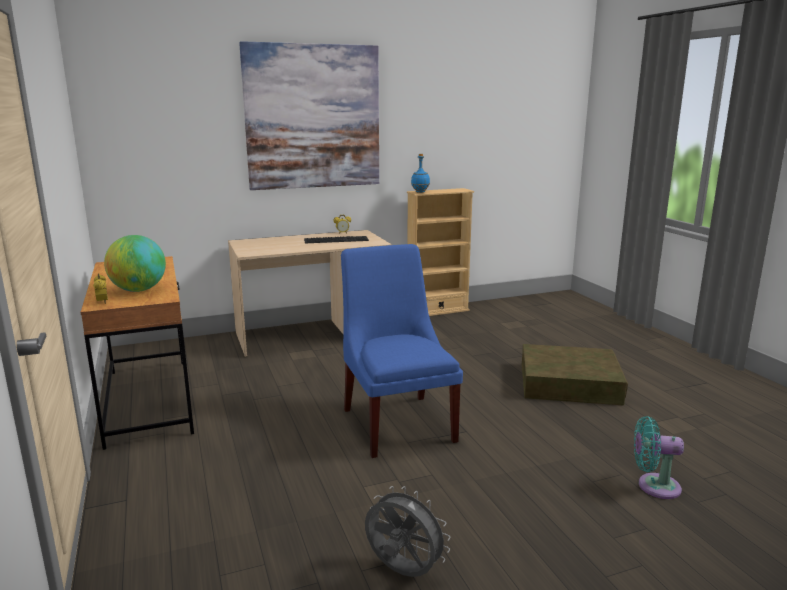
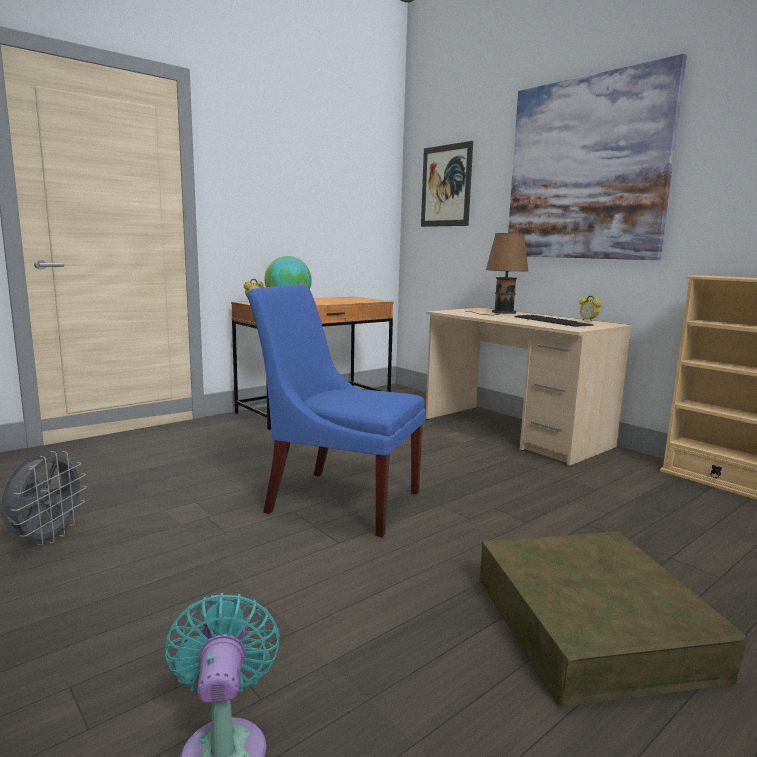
camera: 70 degrees right, 5 degrees down
(153, 122) = (446, 186): none -> picture
(274, 241) = (501, 312): none -> brown table lamp
(397, 421) = (338, 500): blue chair -> blue chair turned 120 degrees counterclockwise
(420, 192) = (707, 275): blue bottle -> none

